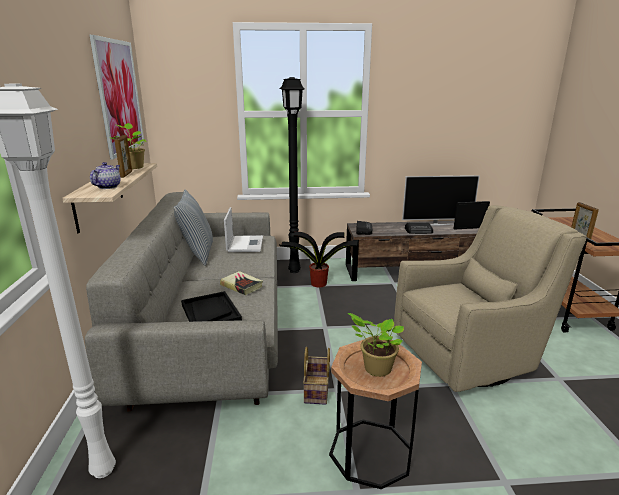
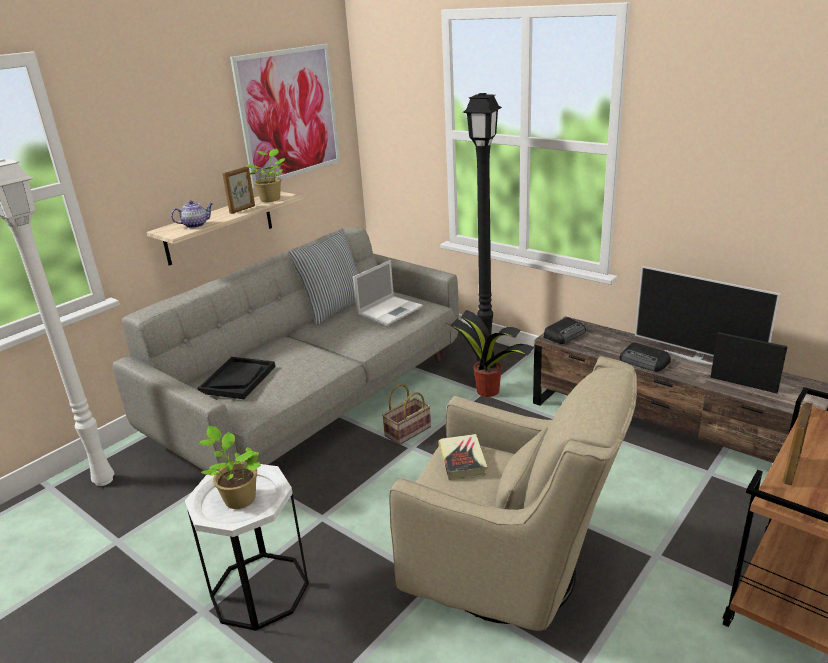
camera: 45 degrees right, 5 degrees up
(241, 286) = (305, 361): book -> book (462, 460)
(317, 390) = (305, 508): basket -> basket (407, 432)
(371, 452) = (259, 590): brown side table -> white side table

